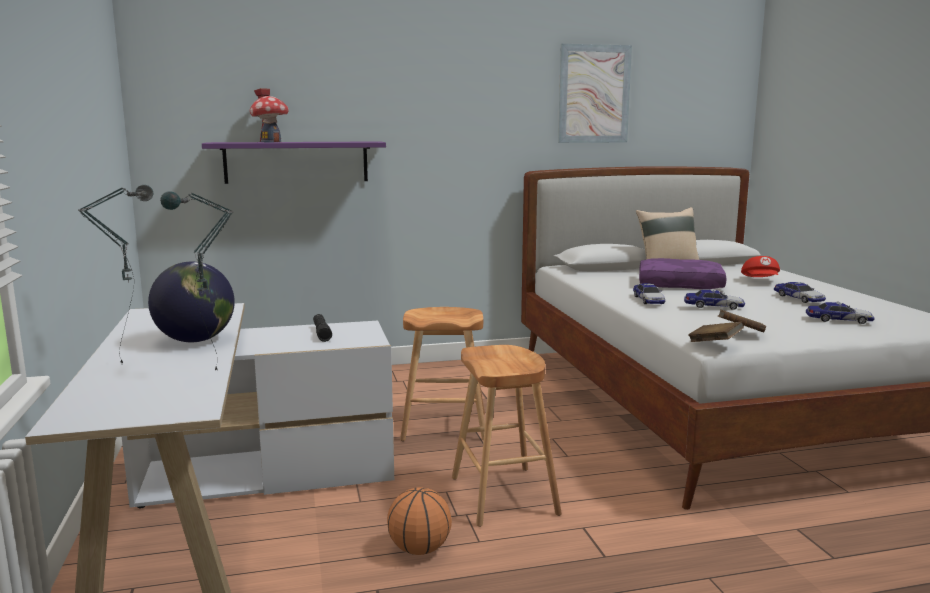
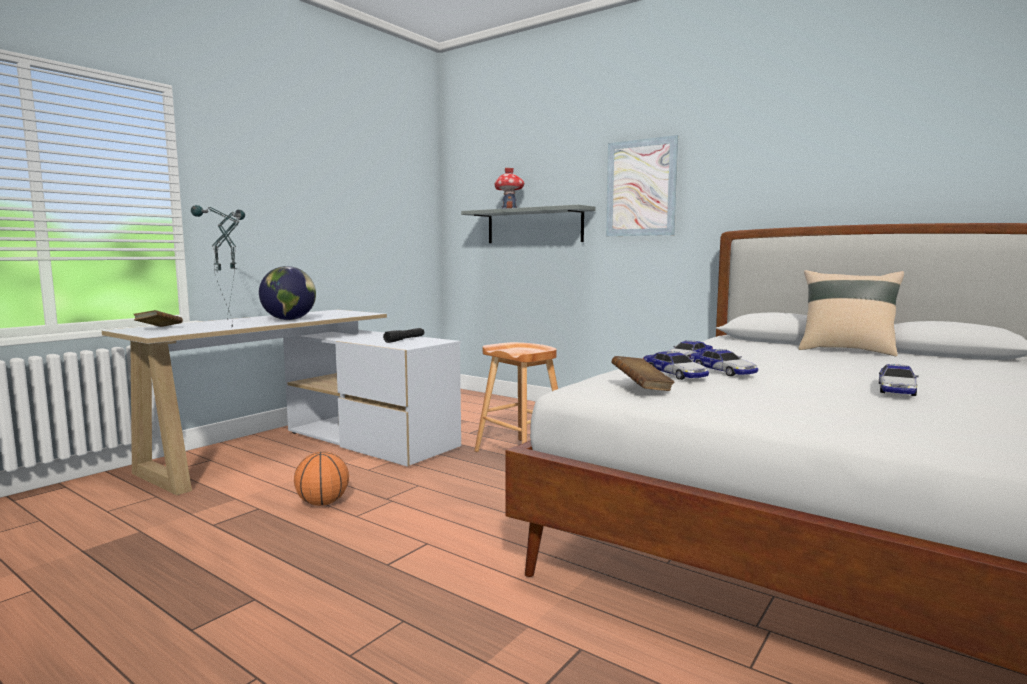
camera: 50 degrees right, 5 degrees down
(296, 162) = (534, 226): purple shelf -> grey shelf
(503, 495) = (440, 502): brown stool -> none
(594, 94) = (821, 140): picture -> picture (641, 188)
(680, 284) = (797, 359): purple pillow -> none
(714, 343) = (576, 388): brown book -> brown book (159, 328)
(761, 281) = (933, 372): red cap -> none
(839, 320) = (841, 410): toy car -> toy car (673, 374)

